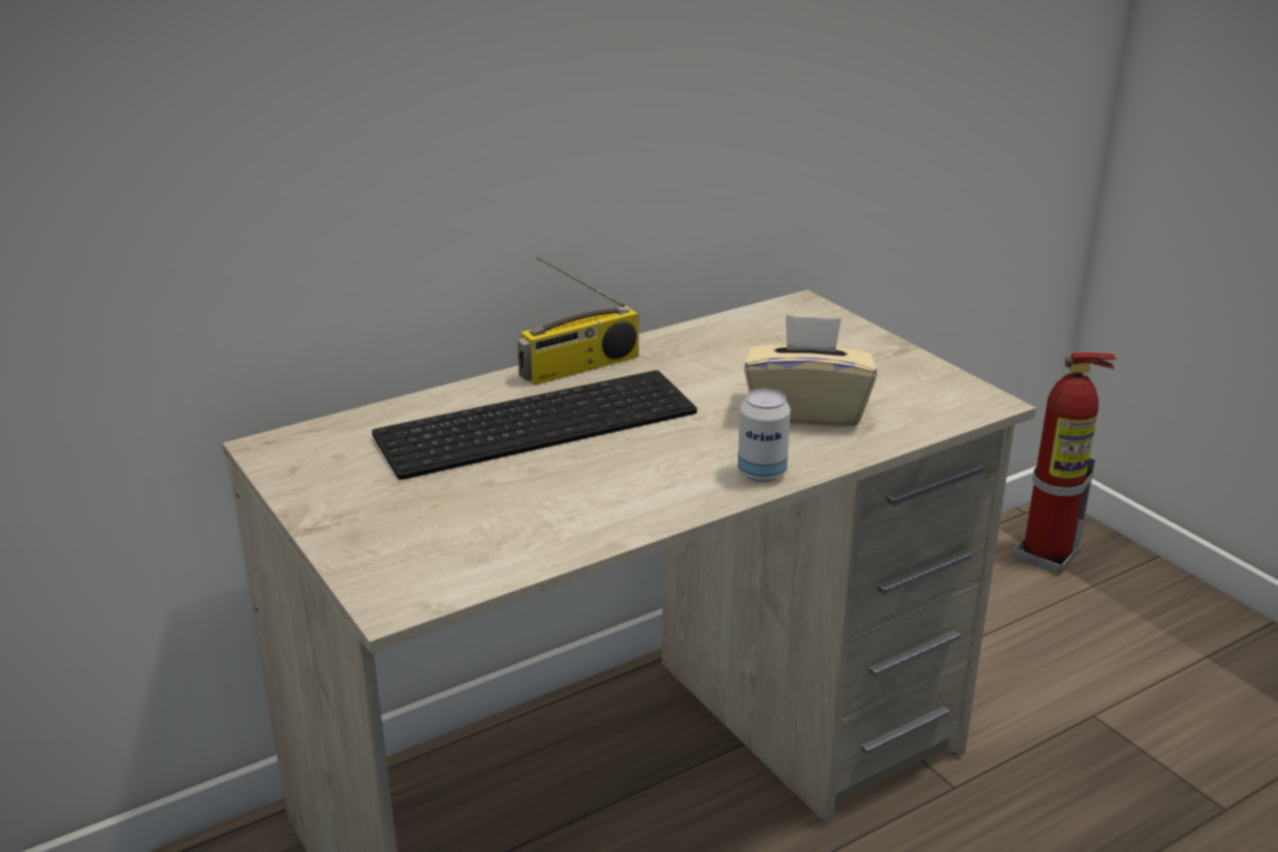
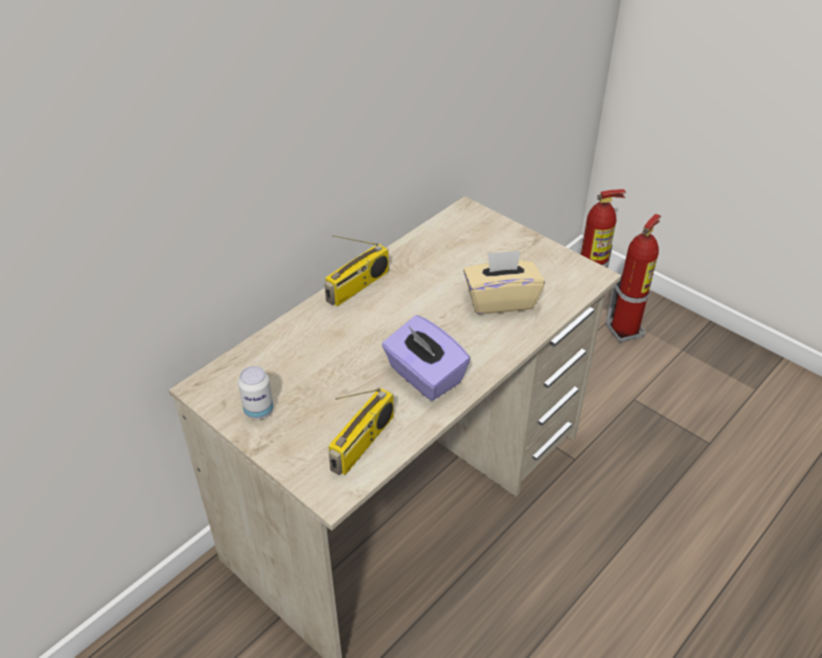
camera: 15 degrees left, 15 degrees up
(481, 548) = (363, 443): none -> radio
(538, 421) = (352, 336): keyboard -> none
(629, 482) = (424, 376): none -> purple tissue box
(761, 473) = (494, 355): can -> can (259, 410)
(1104, 611) = (625, 330): none -> fire extinguisher

